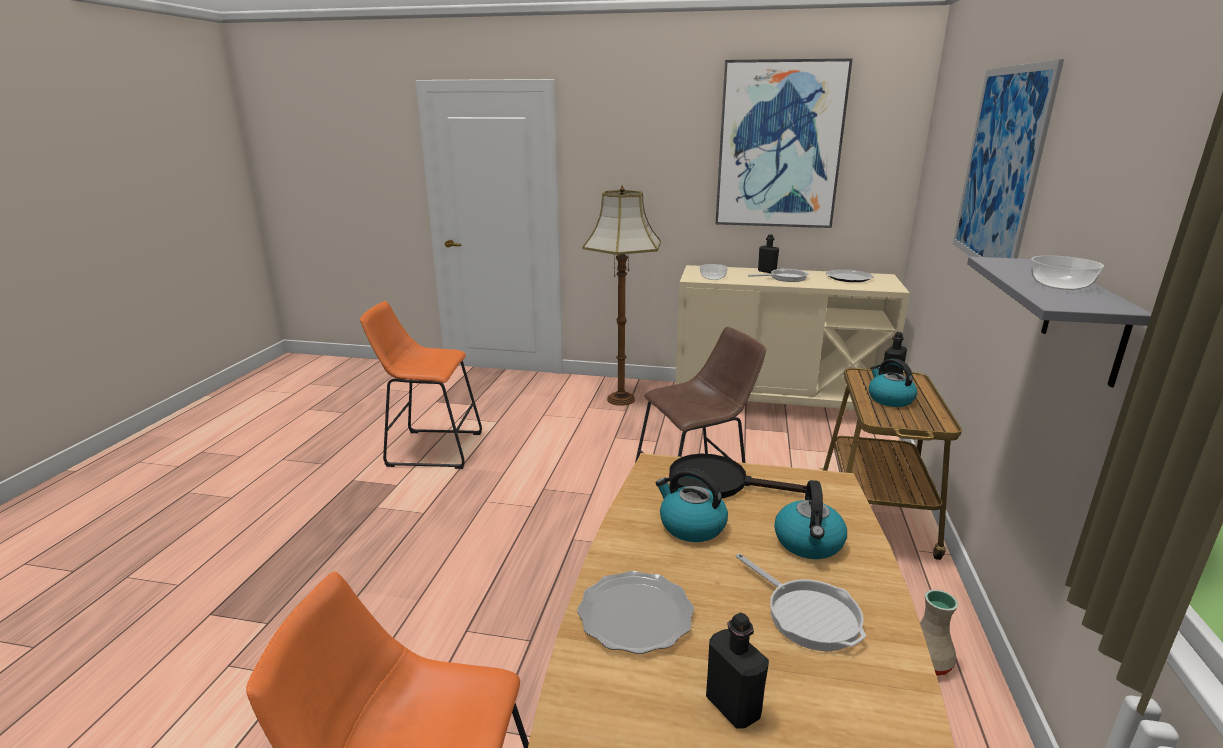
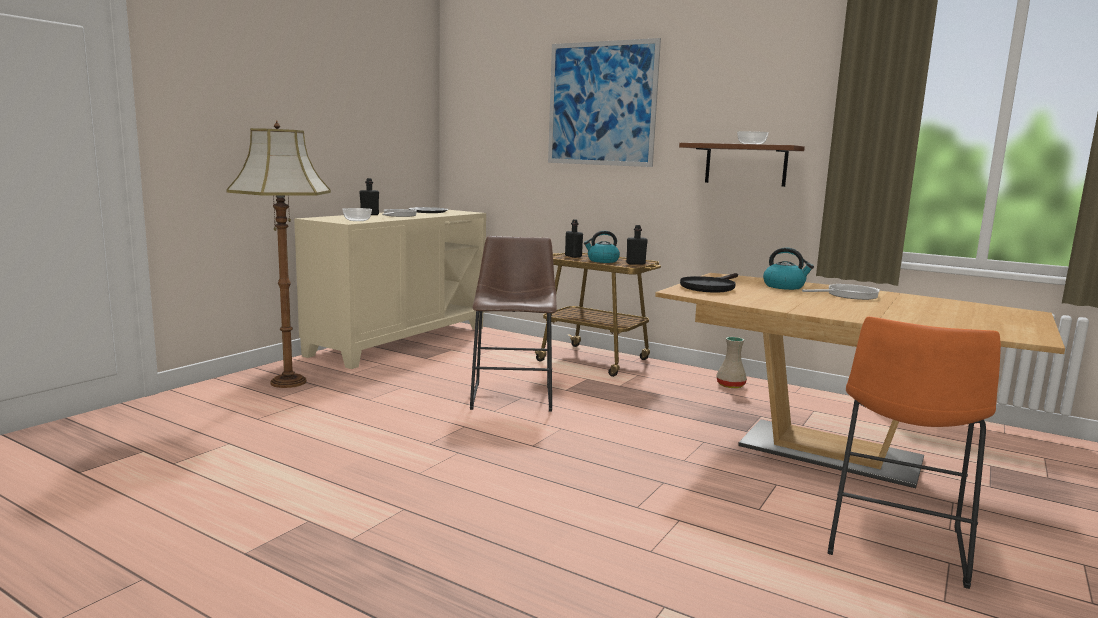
camera: 70 degrees left, 10 degrees down
(429, 448) = (235, 490): orange stool -> none
(636, 615) = (852, 313): plate -> none
(691, 526) = (761, 296): kettle -> none
(733, 707) = (920, 311): black bottle -> black bottle (635, 263)
(779, 145) = (355, 94): picture -> none
(1084, 320) = (745, 164): grey shelf -> brown shelf

